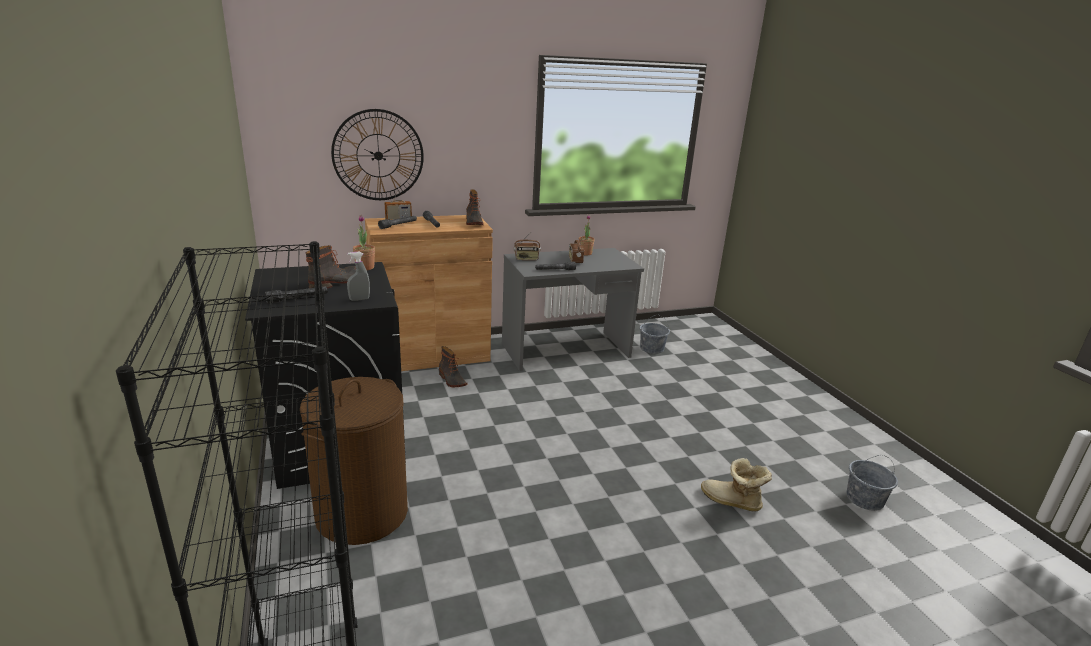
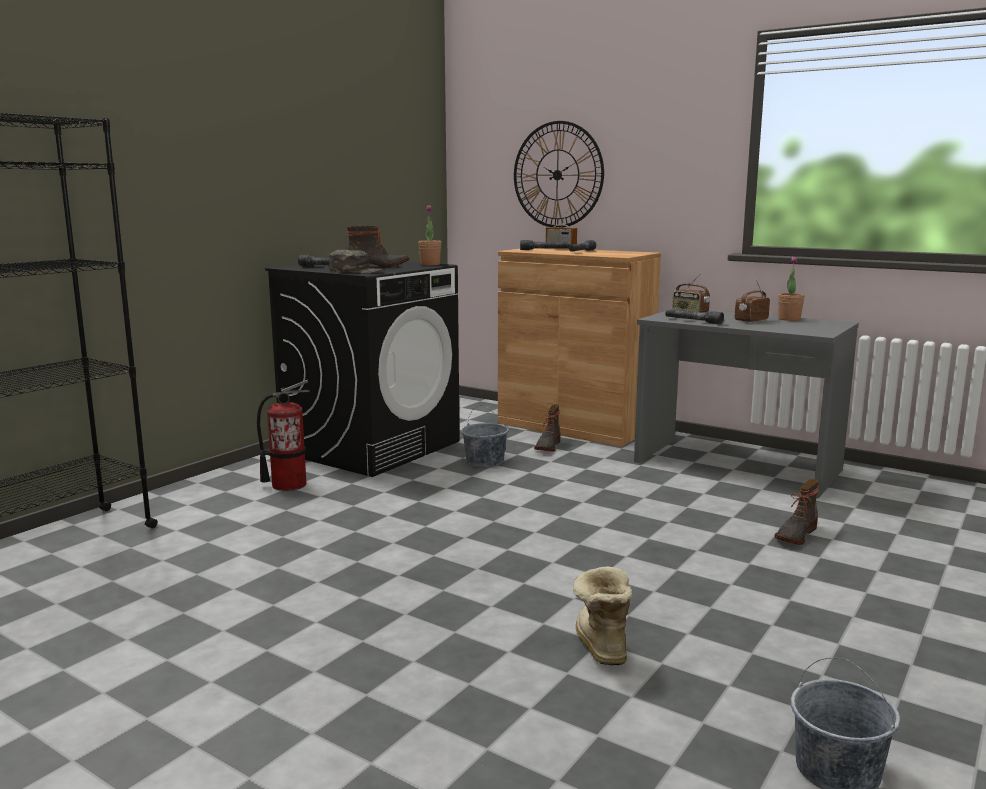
camera: 55 degrees right, 10 degrees down
(359, 299) = (357, 271): grey spray bottle -> green cap
(362, 513) = (288, 485): brown laundry basket -> fire extinguisher
(473, 222) = (628, 254): boot -> boot (795, 535)
(652, 348) = (879, 502): grey bucket -> grey bucket (485, 462)

